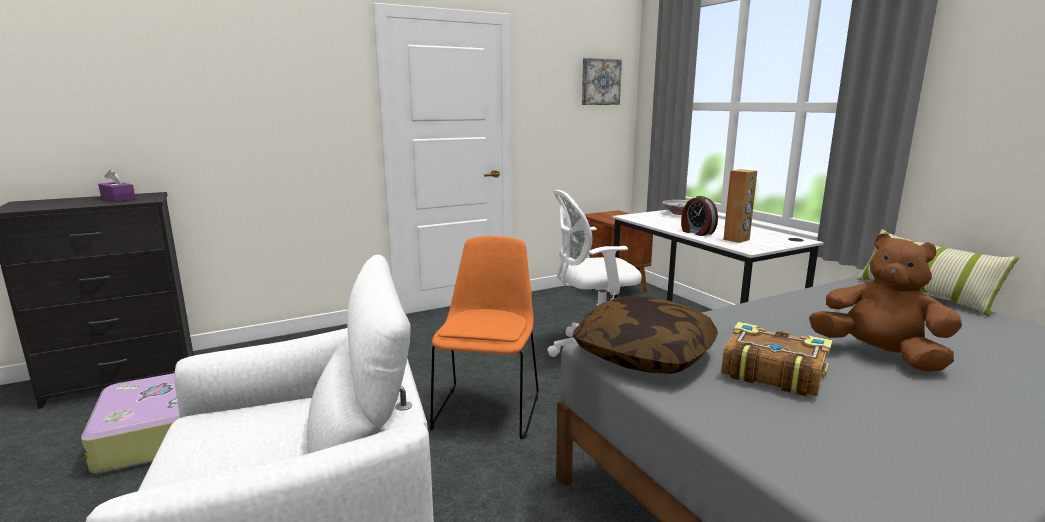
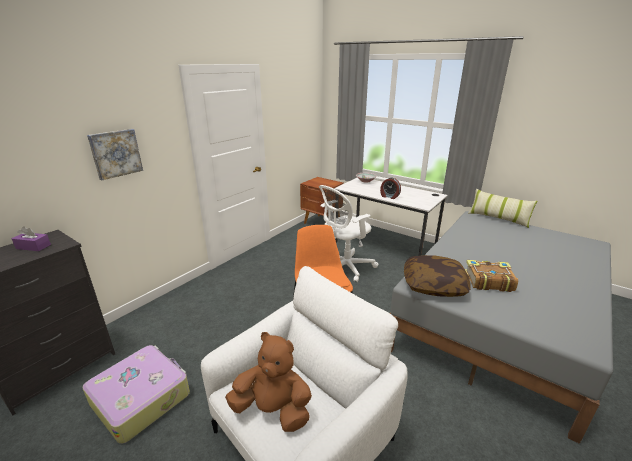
camera: 25 degrees left, 10 degrees up
(600, 82) = (305, 102): picture -> picture (115, 153)
(736, 240) = (412, 199): brown speaker -> none
(879, 355) = (513, 260): brown plush toy -> brown plush toy (273, 410)

